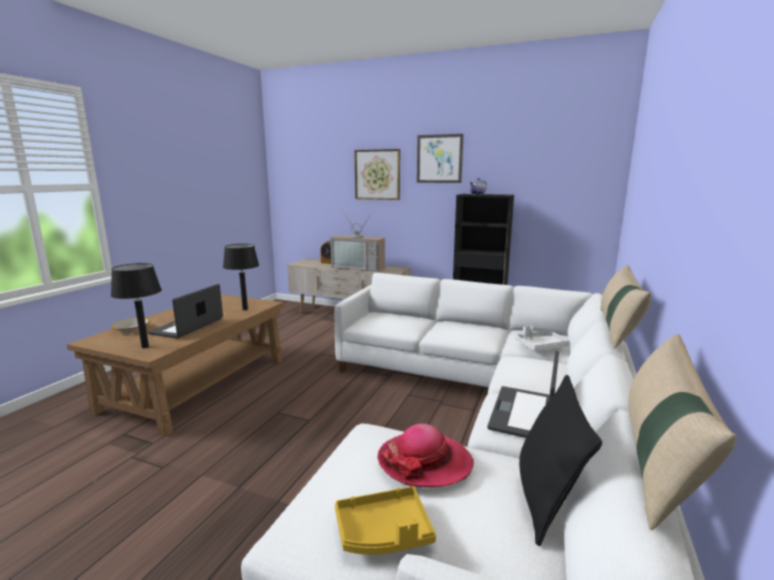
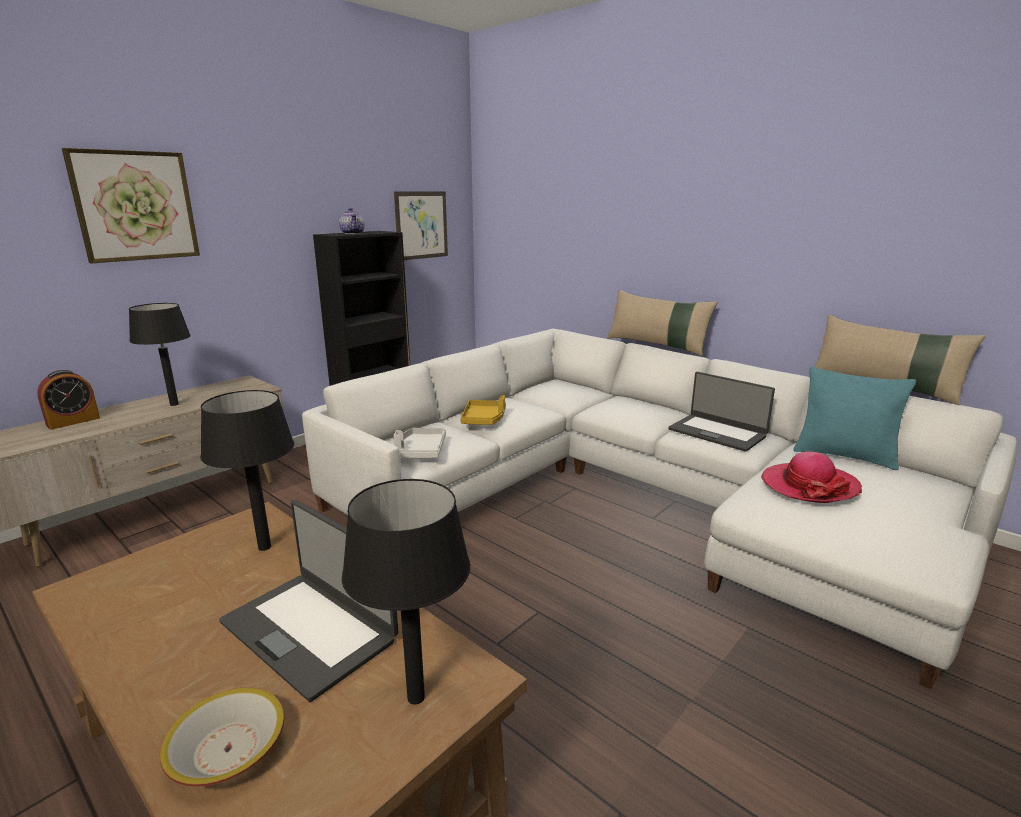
camera: 70 degrees left, 5 degrees up
(360, 267) = (174, 404): television -> black table lamp
(384, 532) = (913, 519): yellow tray -> yellow tray (484, 419)
(439, 159) = (261, 175): picture -> picture (421, 225)
(541, 346) = (577, 393): white tray -> white tray (420, 451)
(545, 499) = (844, 456): black pillow -> turquoise pillow

